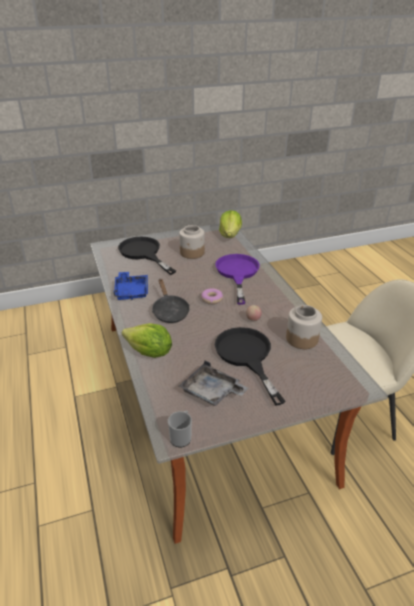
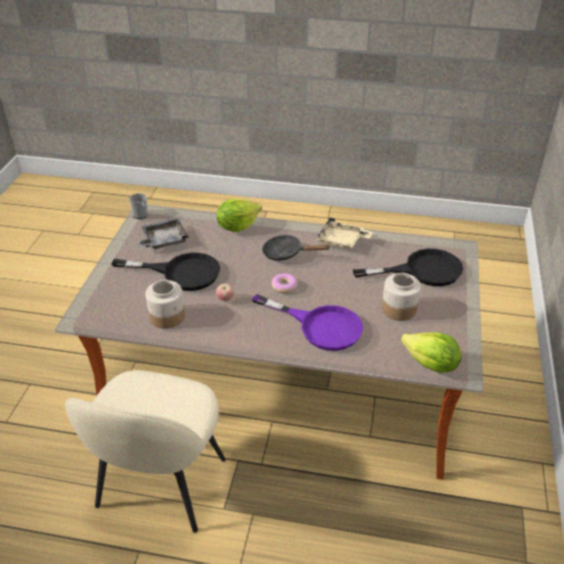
camera: 120 degrees right, 5 degrees up
(131, 291) = (342, 241): blue tray -> beige tray

